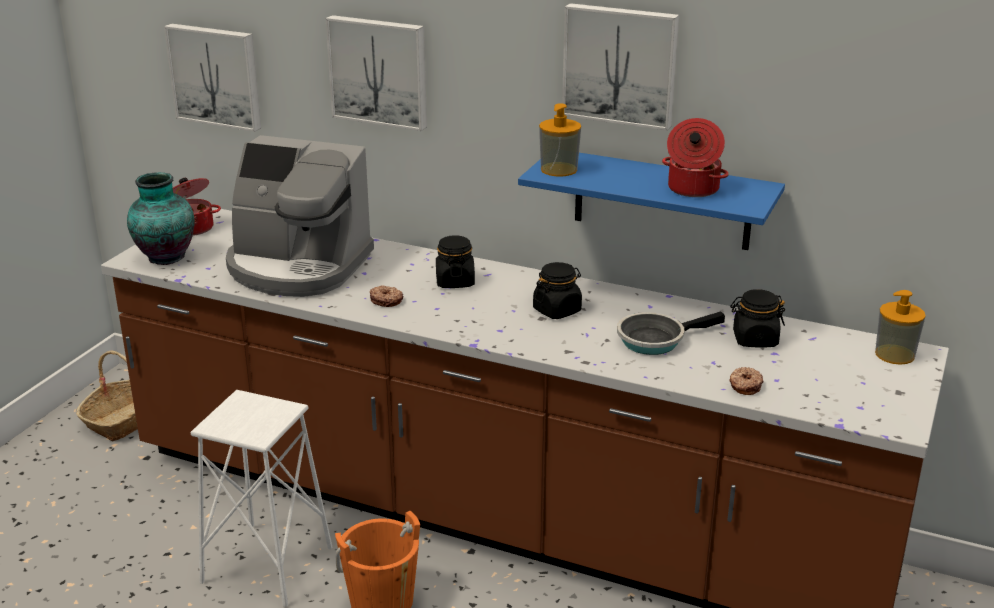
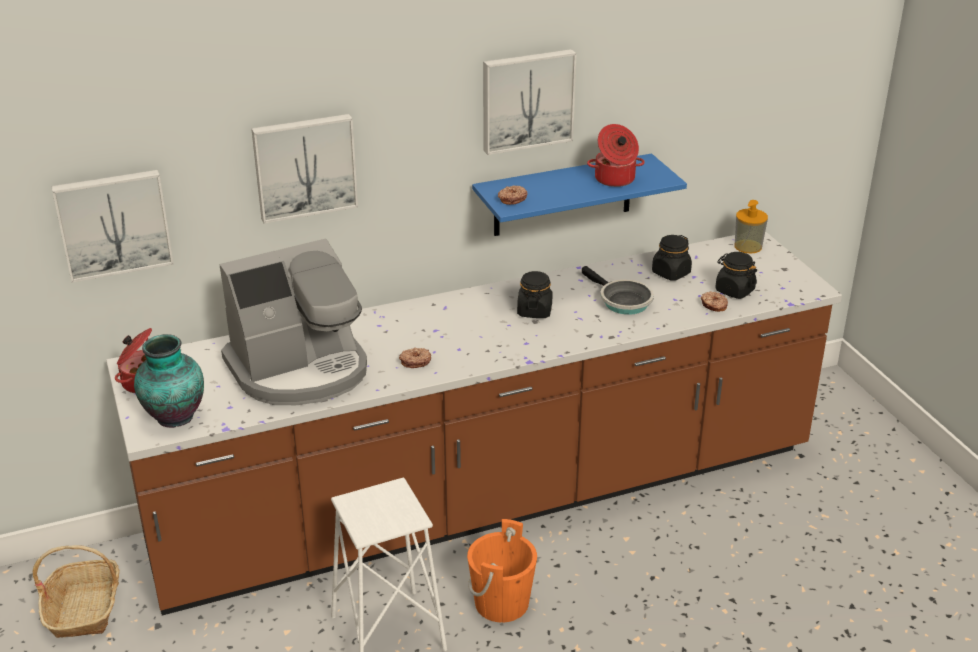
camera: 45 degrees left, 5 degrees up
(455, 281) = (434, 323): black jar -> black jar (734, 290)
(559, 169) = (512, 199): soap dispenser -> donut
(655, 339) = (622, 301): frying pan -> frying pan turned 60 degrees counterclockwise

